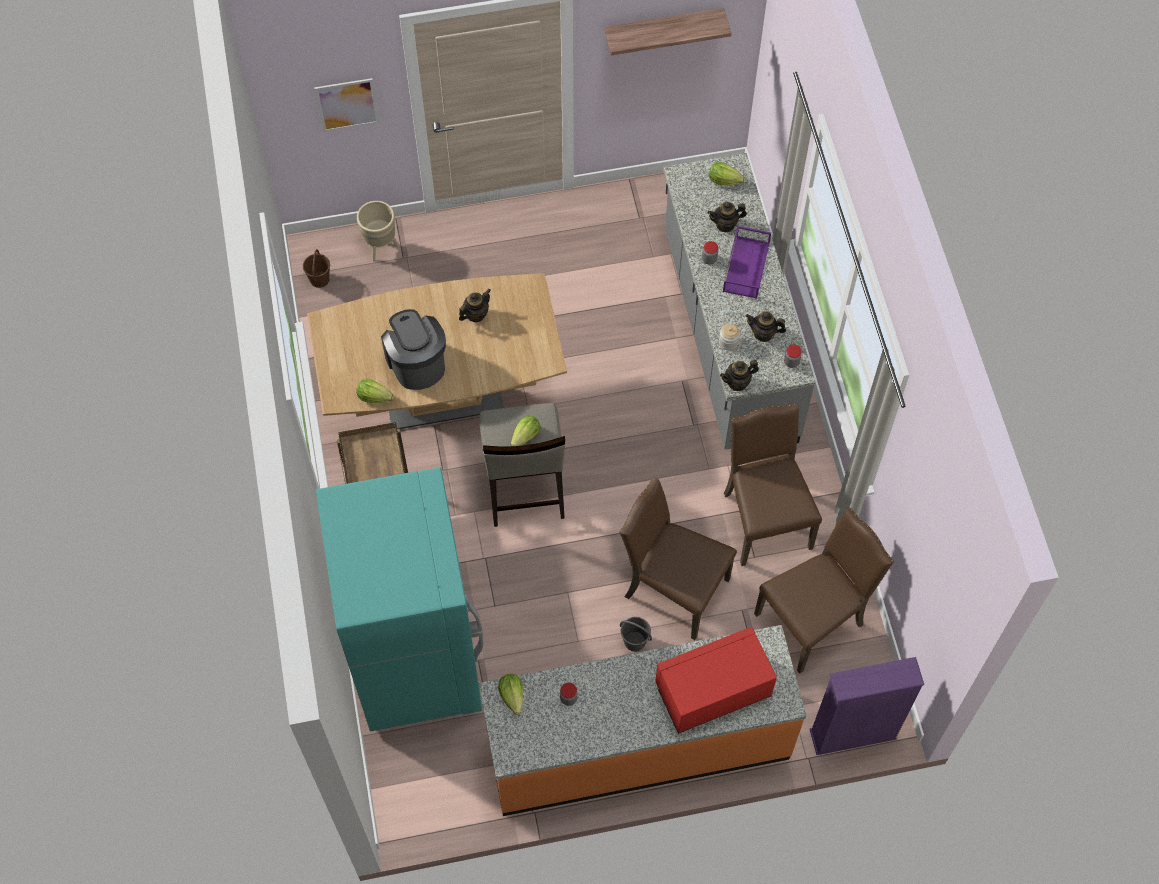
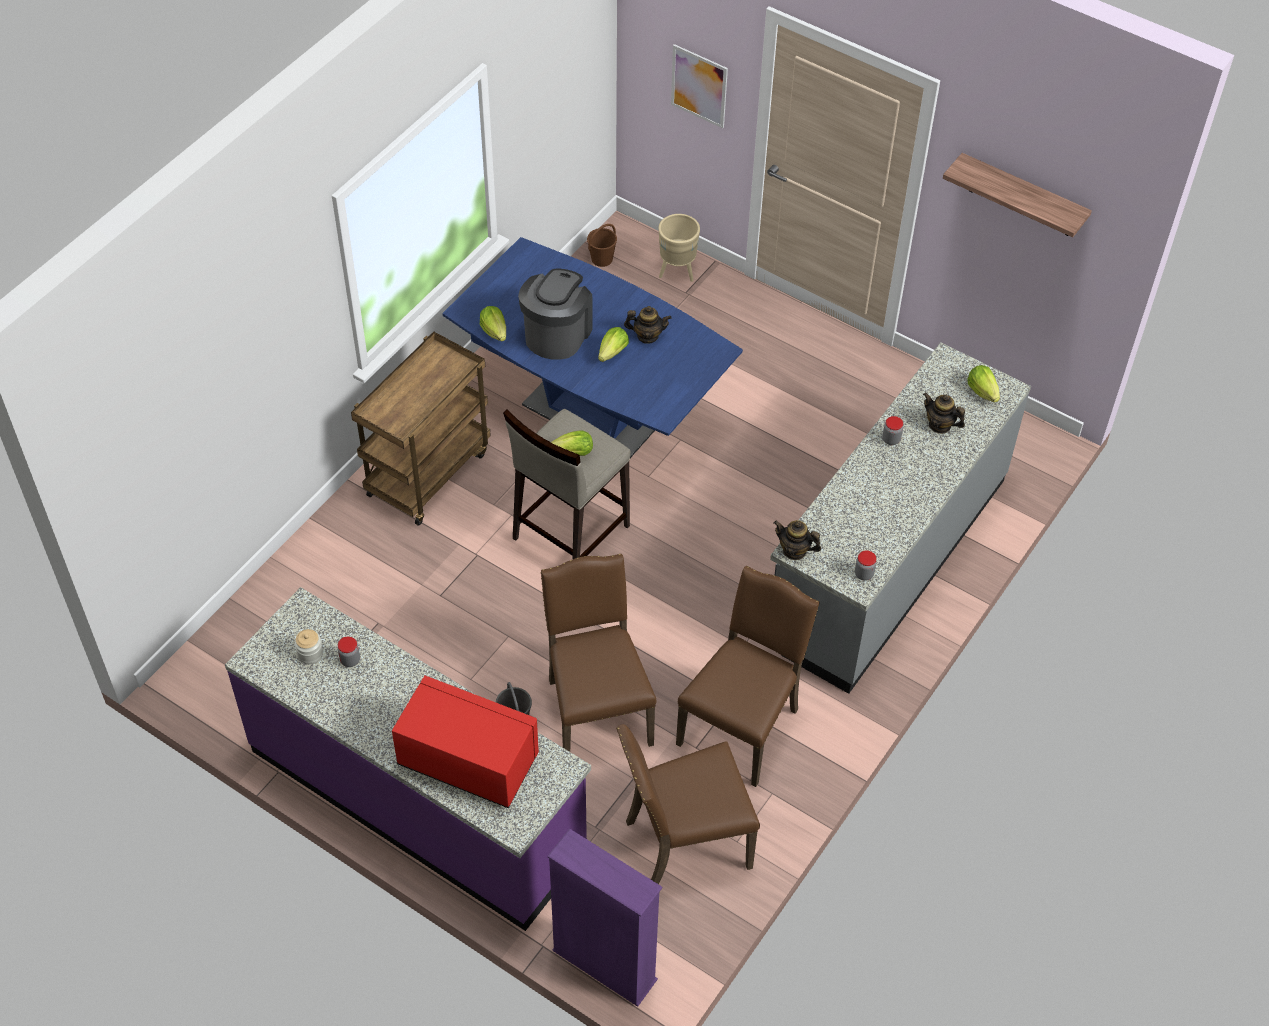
camera: 45 degrees right, 10 degrees down
(416, 660) = (333, 581): turquoise fridge -> none
(443, 396) = (592, 414): brown dining table -> blue dining table
(512, 695) = (312, 619): lettuce -> lettuce (613, 352)
(637, 744) = (418, 799): orange counter -> purple counter
(728, 342) = (827, 514): jar -> jar (310, 654)
(745, 266) = (917, 469): purple tray -> none
(763, 334) = (866, 532): teapot -> none
(812, 620) = (684, 842): brown chair -> brown chair turned 150 degrees clockwise

